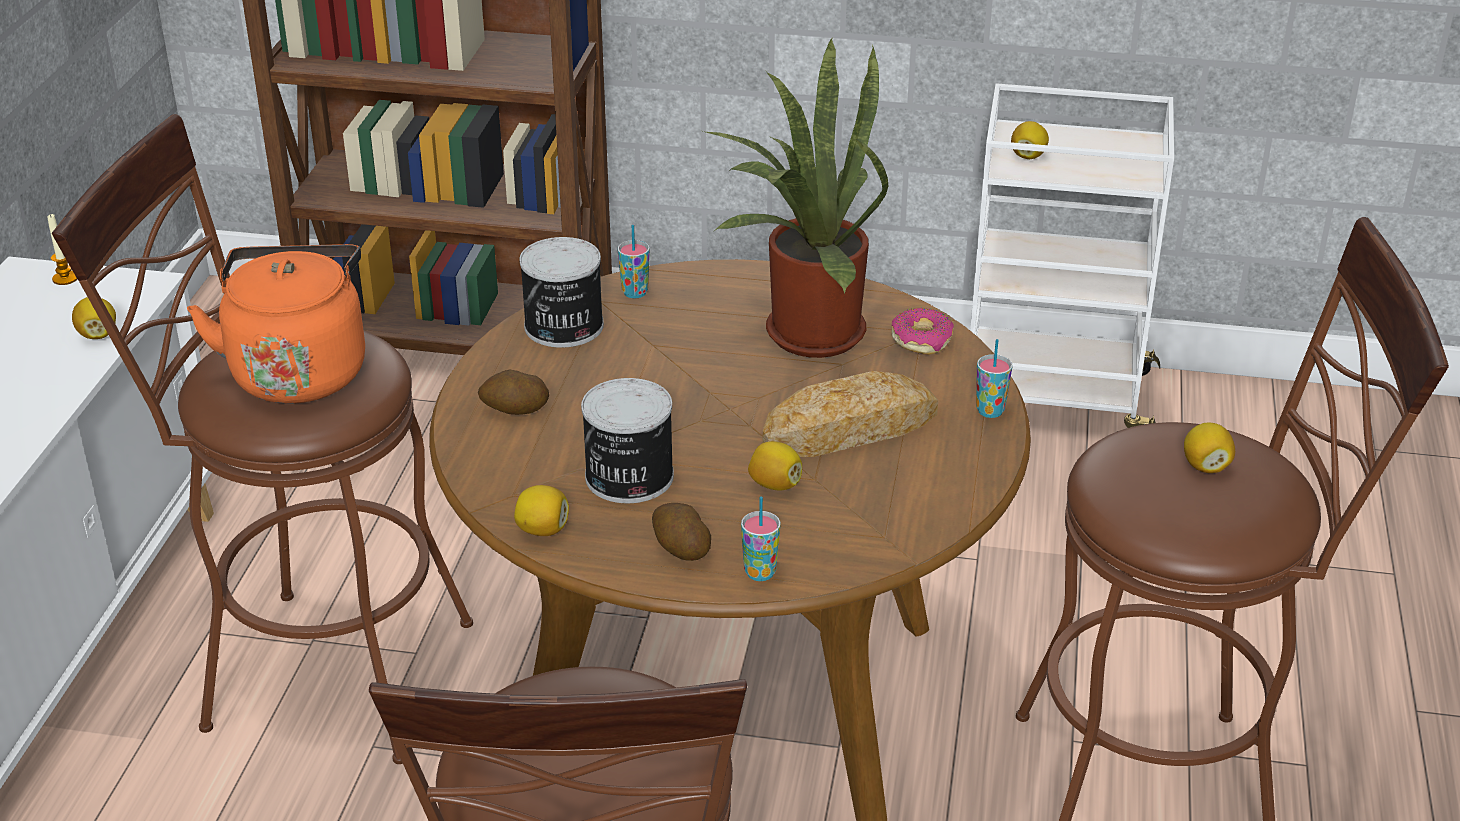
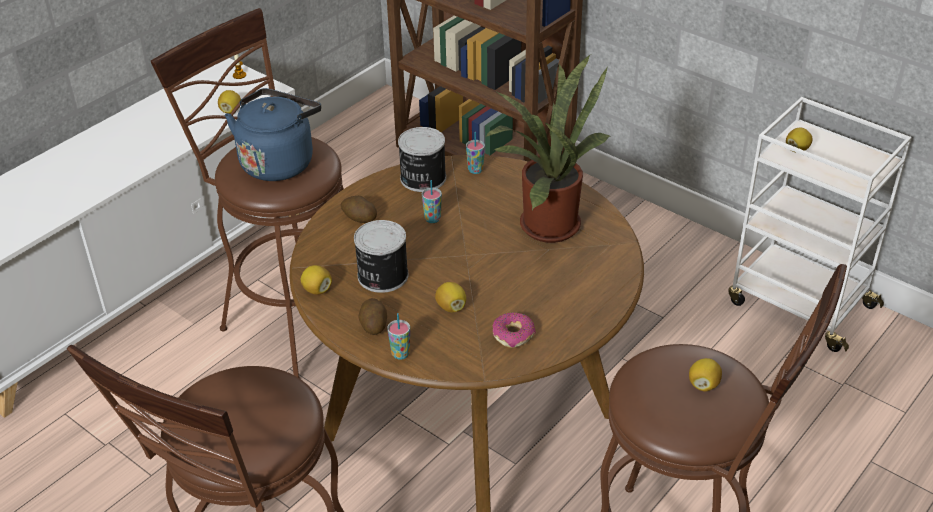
camera: 30 degrees right, 5 degrees up
(299, 370) = (279, 162): orange kettle -> blue kettle
(850, 429) = (519, 289): bread -> none
(922, 340) = (606, 249): donut -> donut (513, 335)
(990, 411) = (606, 306): cup -> cup (432, 219)

